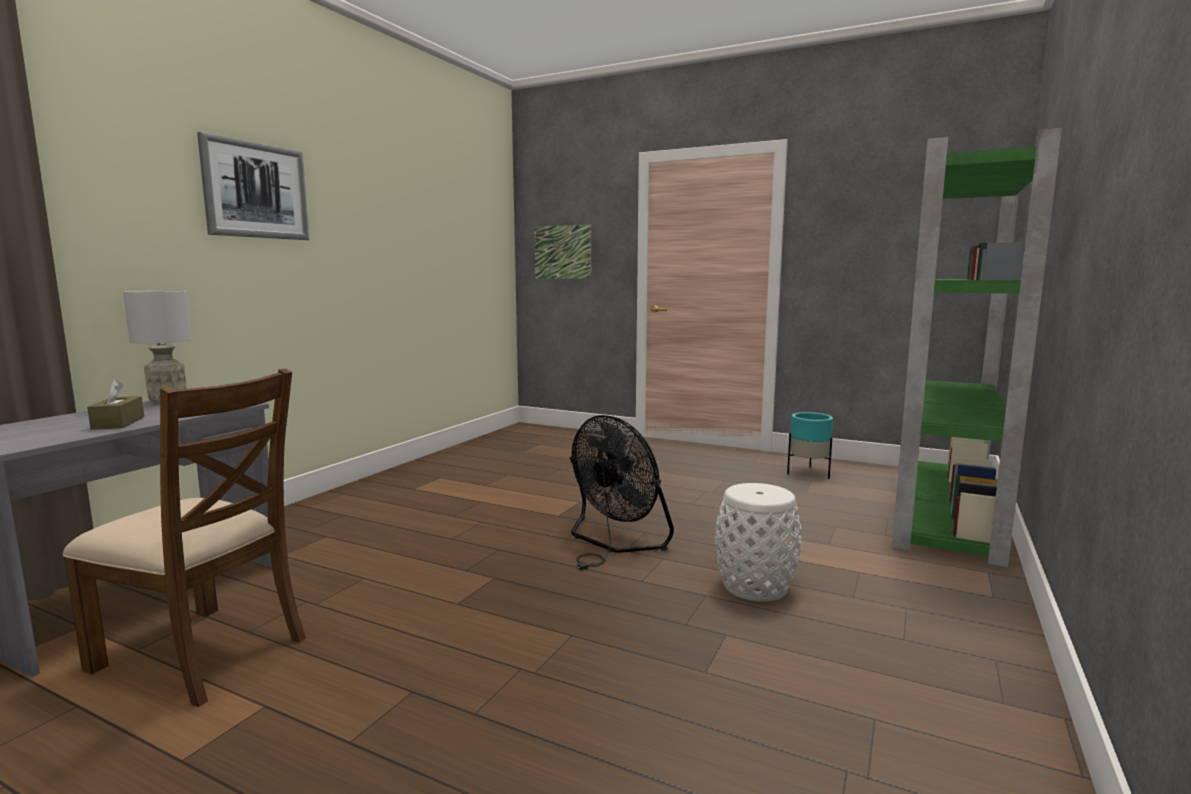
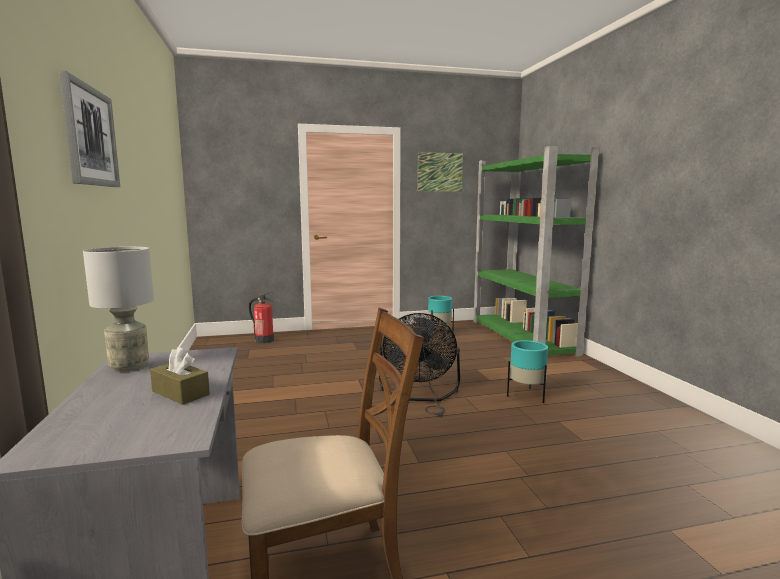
camera: 40 degrees left, 0 degrees up
(562, 252) = (234, 195): picture -> picture (440, 172)
(571, 438) = (264, 340): none -> fire extinguisher
(754, 587) = (526, 395): white stool -> turquoise planter

